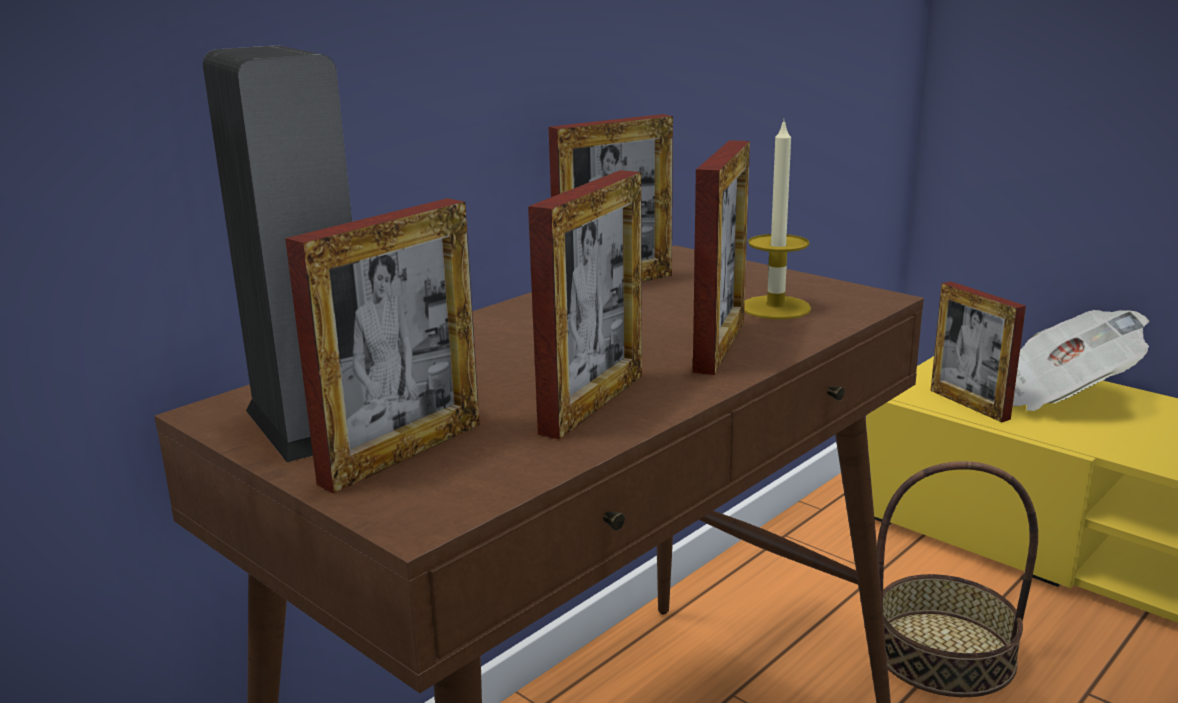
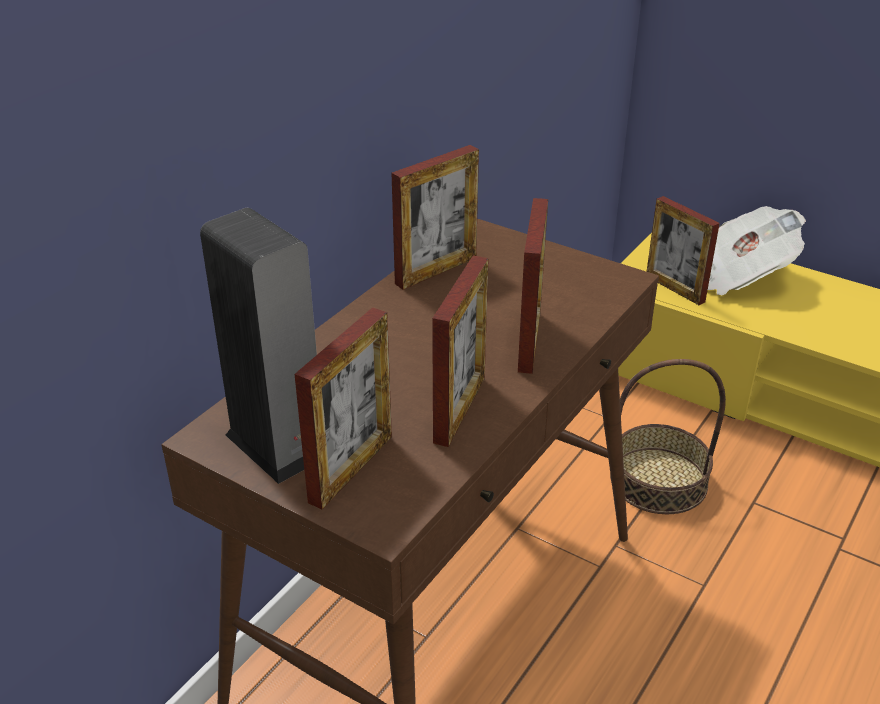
camera: 10 degrees left, 15 degrees up
(775, 308) = (559, 294): candle -> none

